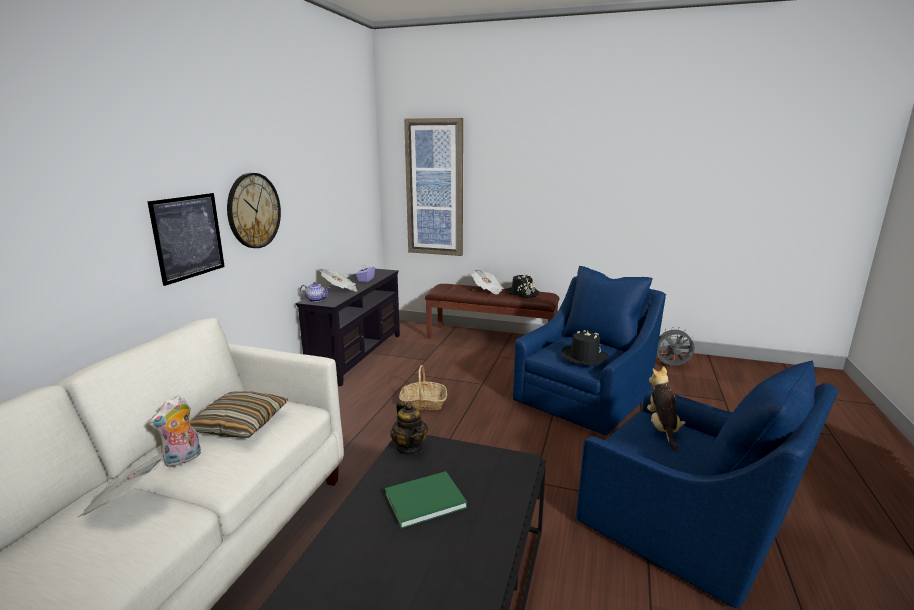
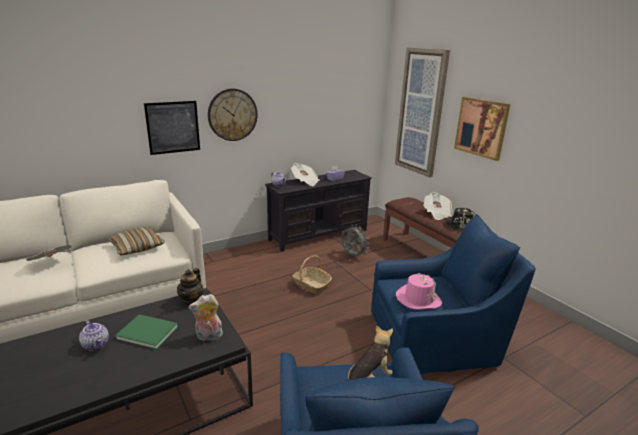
camera: 40 degrees right, 5 degrees up
(183, 459) = (93, 254): plush toy -> plush toy (208, 337)
(389, 548) = (96, 345): none -> teapot
(515, 192) = (481, 127): none -> picture
(584, 357) = (418, 299): black hat -> pink hat
(671, 366) = (579, 355): grey fan -> grey fan (352, 256)

